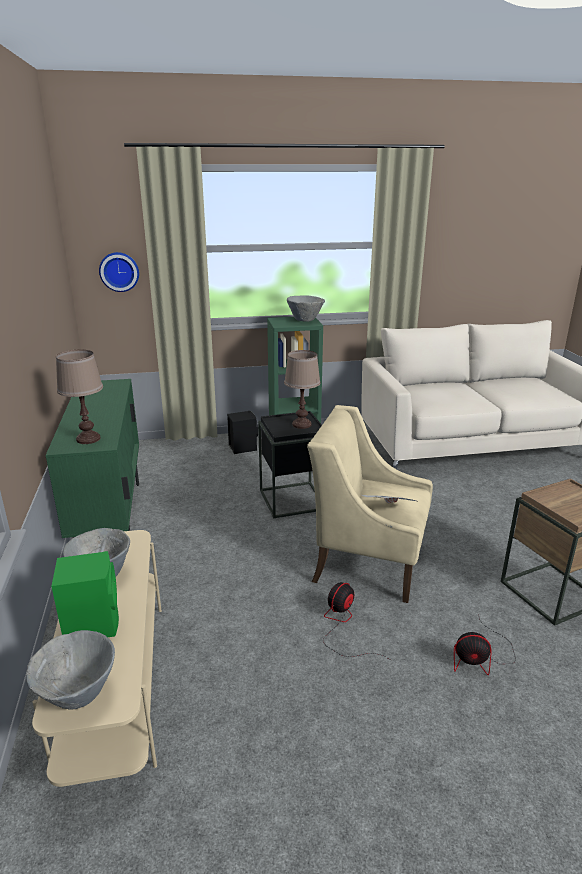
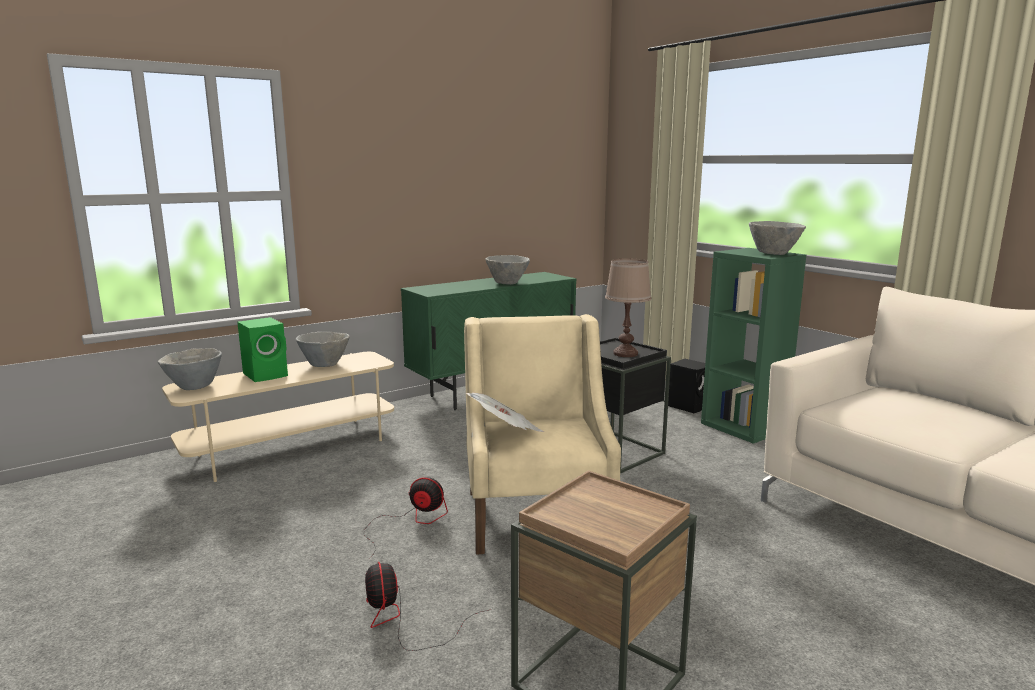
camera: 65 degrees right, 10 degrees down
(88, 439) = (437, 289): brown table lamp -> none
(110, 405) = (507, 283): none -> grey bowl
(119, 271) = (639, 181): wall clock -> none

